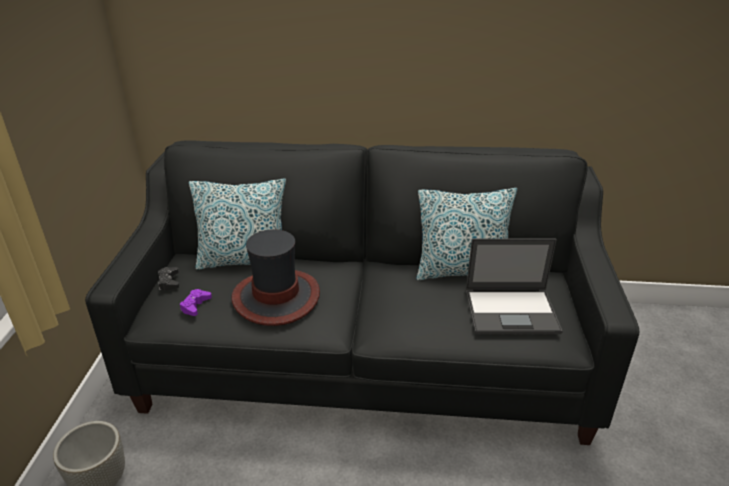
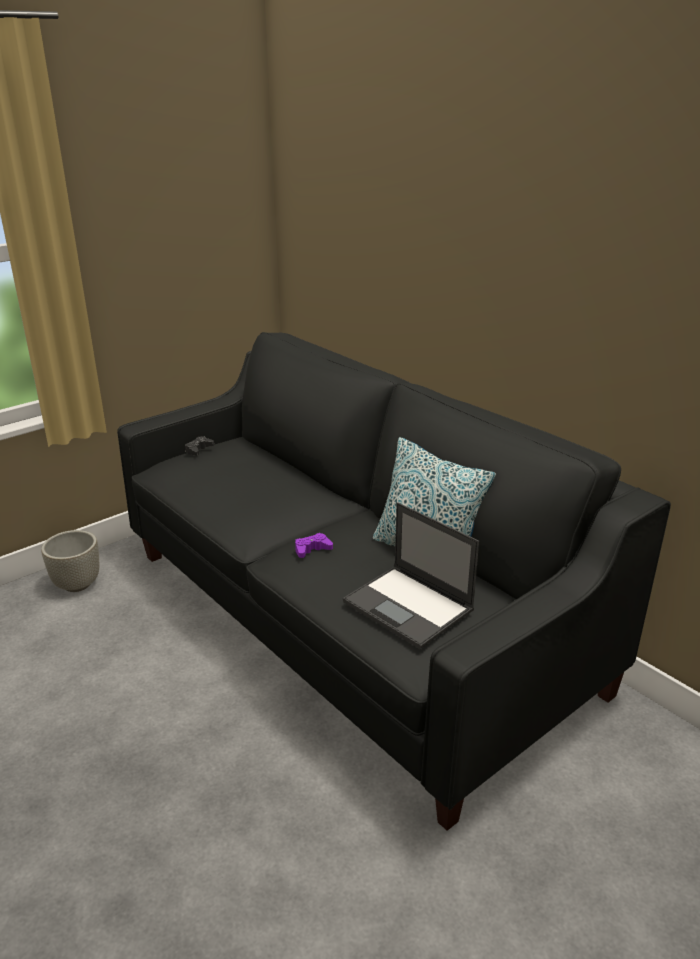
camera: 45 degrees right, 5 degrees down
(195, 305) = (188, 472): purple game controller -> purple game controller (312, 549)
(245, 260) = (269, 460): pillow -> none
(276, 297) = (245, 494): hat -> none

